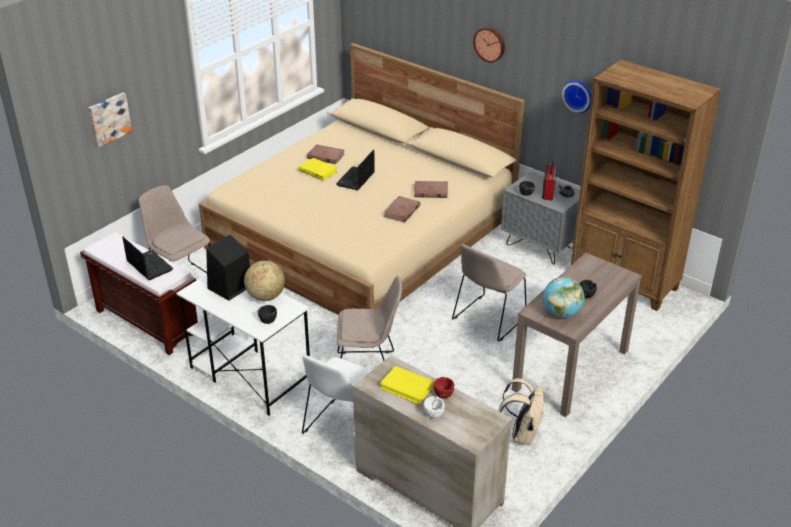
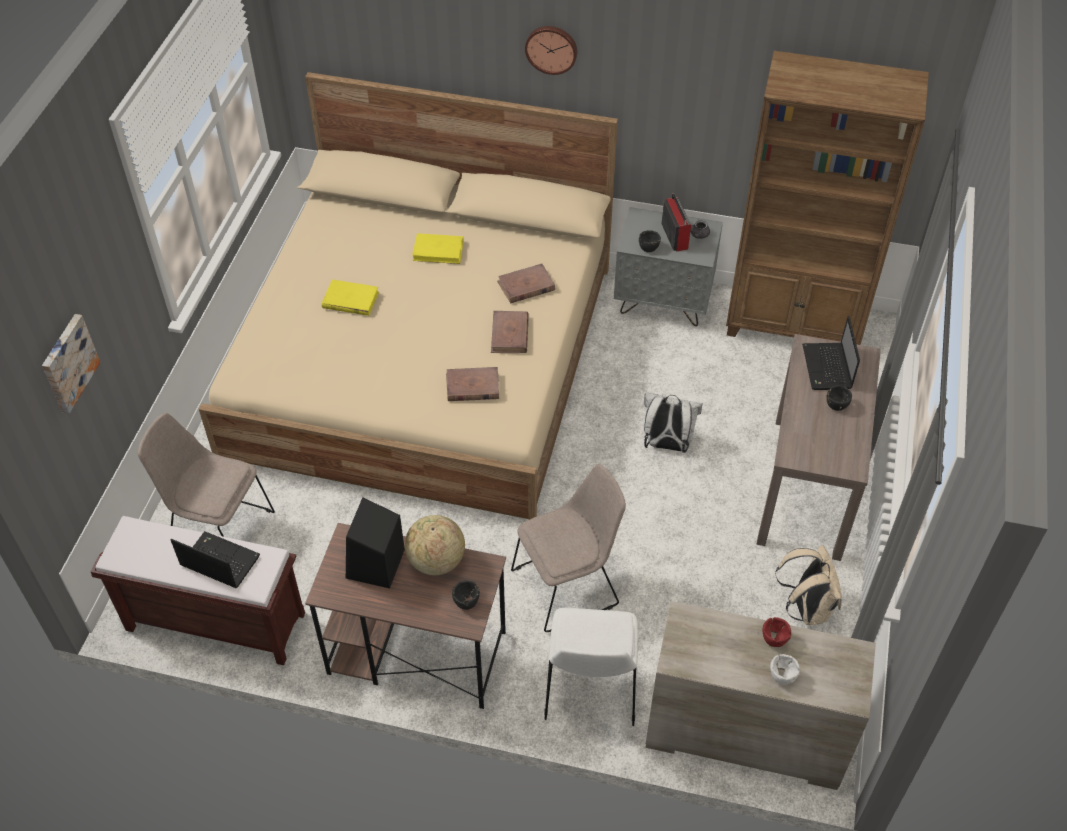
camera: 25 degrees left, 15 degrees up
(249, 374) = (415, 653): white desk -> brown desk
(325, 156) = (343, 268): brown book -> brown book (472, 387)
(355, 179) = (412, 298): laptop -> laptop (827, 368)
(407, 387) = (724, 646): yellow book -> yellow book (438, 251)
(488, 320) = (666, 445): beige chair -> white backpack
(561, 313) = (826, 446): globe -> none
(578, 95) = (703, 101): wall clock -> none

